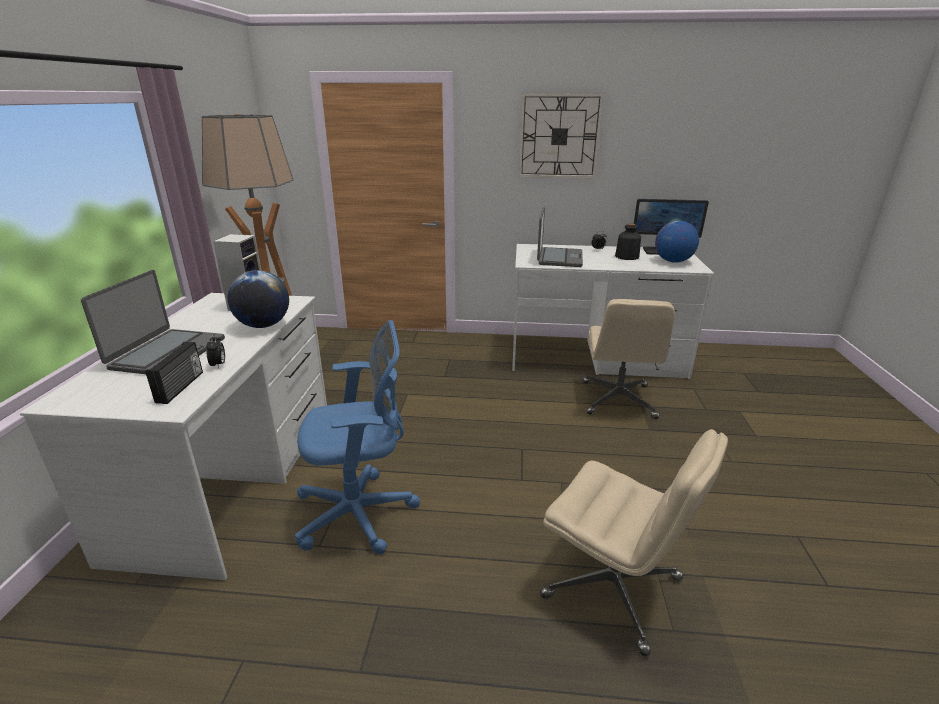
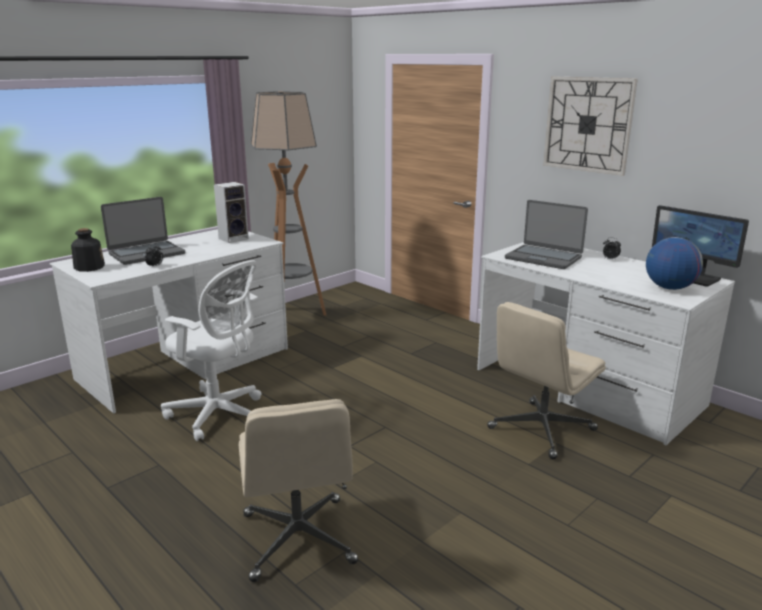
camera: 40 degrees right, 5 degrees down
(181, 387) = (120, 271): radio -> none
(263, 325) = (218, 252): globe -> none
(361, 513) = (219, 415): blue office chair -> white office chair
(559, 258) = (543, 258): laptop -> laptop turned 75 degrees clockwise
(626, 257) = (623, 272): bottle -> bottle (89, 267)

